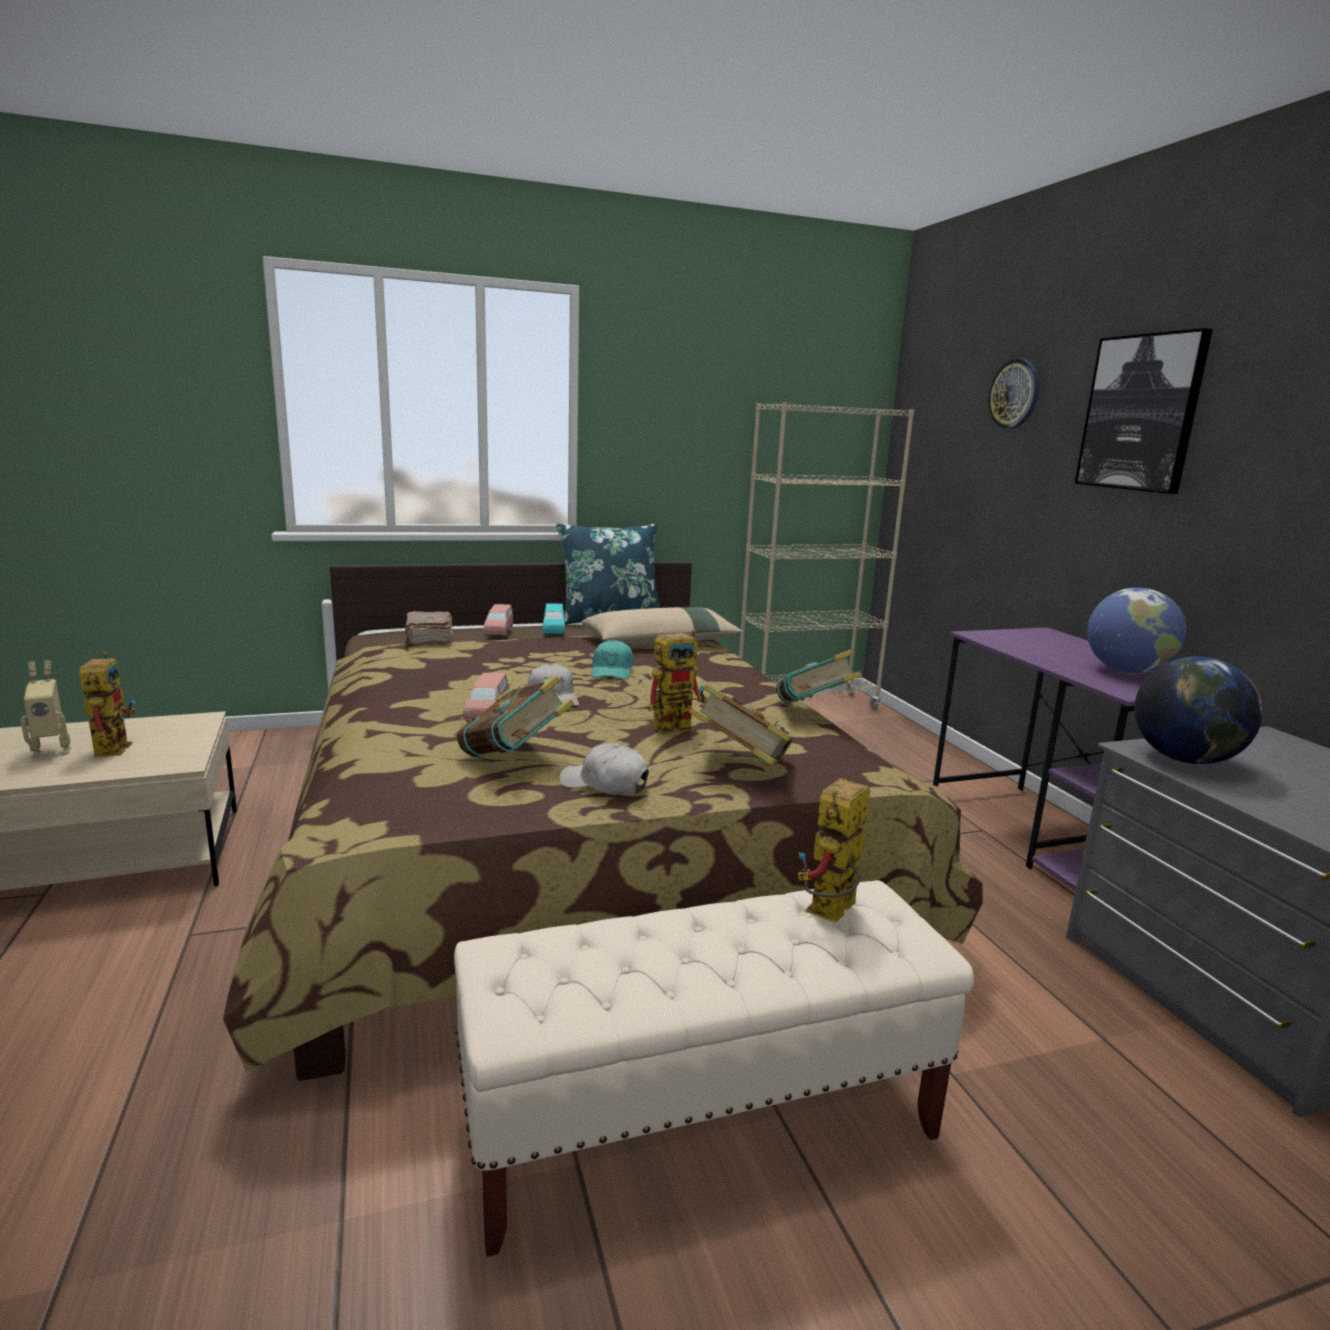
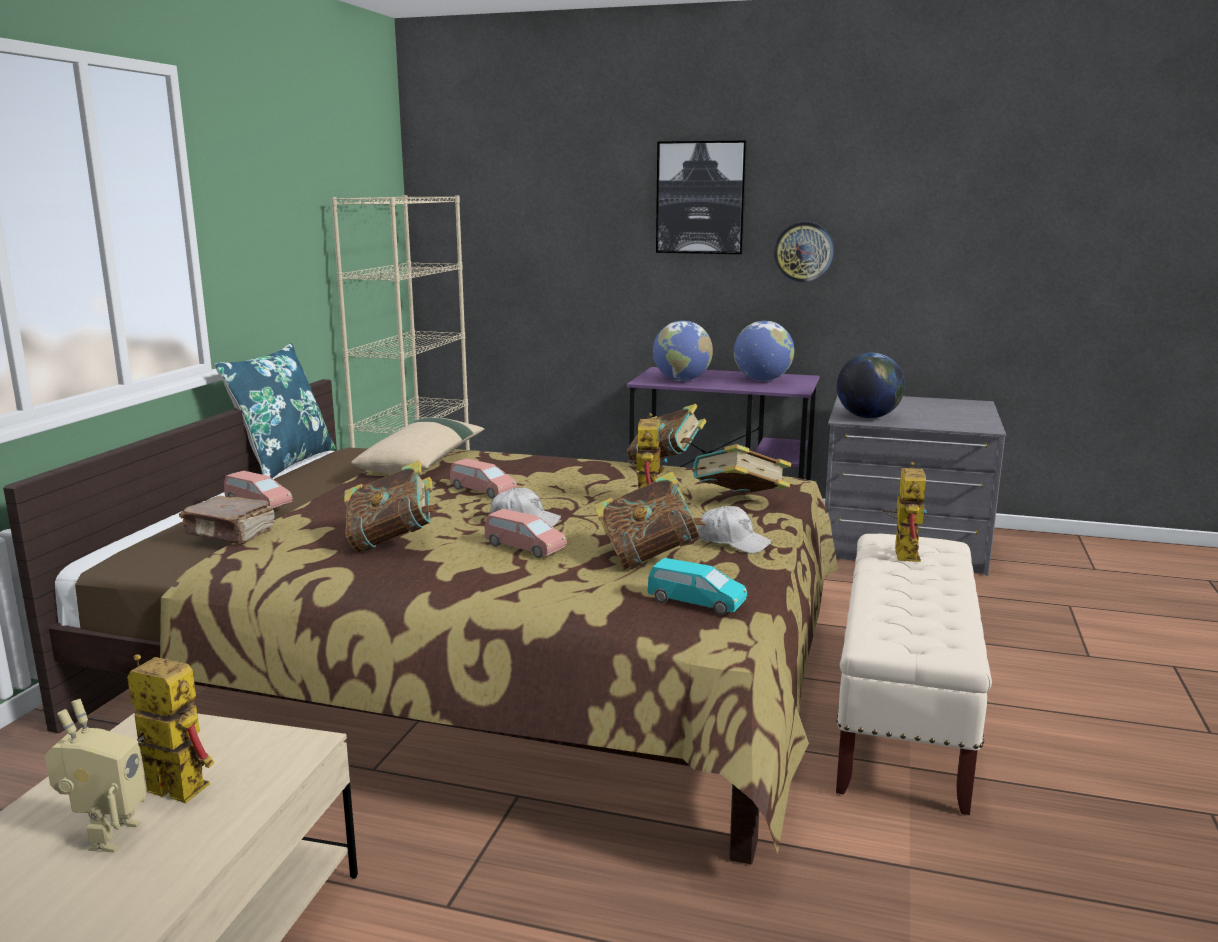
camera: 55 degrees left, 0 degrees up
(457, 675) = (392, 542): none -> book
(554, 630) = (308, 483): turquoise toy car -> turquoise toy car (696, 602)
(604, 784) = (733, 542): white cap -> white cap turned 120 degrees counterclockwise
(612, 671) = (482, 490): turquoise cap -> pink toy car
(831, 915) = (902, 552): toy robot -> toy robot turned 150 degrees counterclockwise
(1014, 394) = (570, 182): wall clock -> wall clock (803, 252)
(1023, 644) = (682, 380): none -> globe

